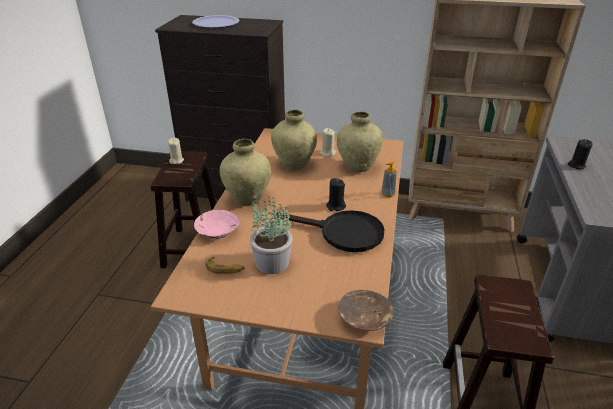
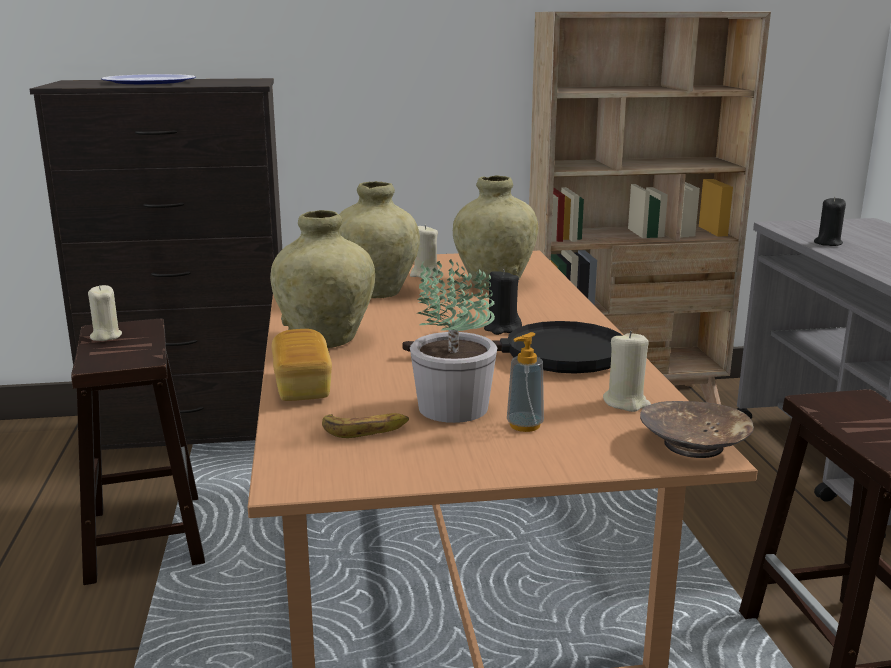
camera: 20 degrees left, 15 degrees down
(217, 231) = (302, 386): pink bowl -> bread
(355, 278) = (626, 403): none -> beige candle
(387, 194) = (577, 305): soap dispenser -> soap dispenser (524, 425)

